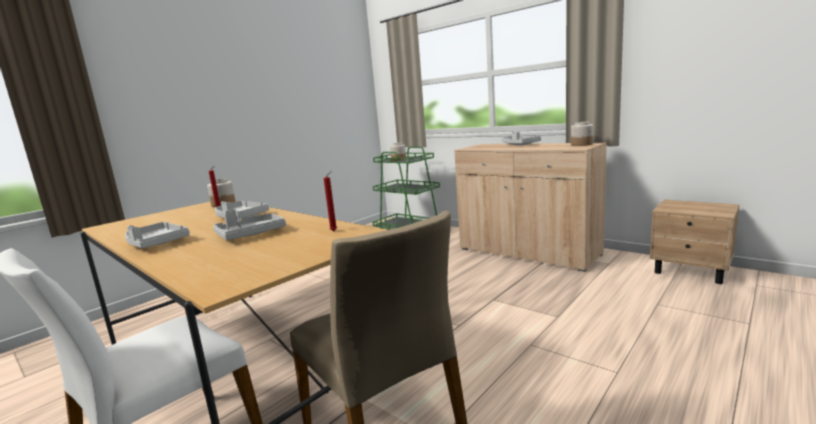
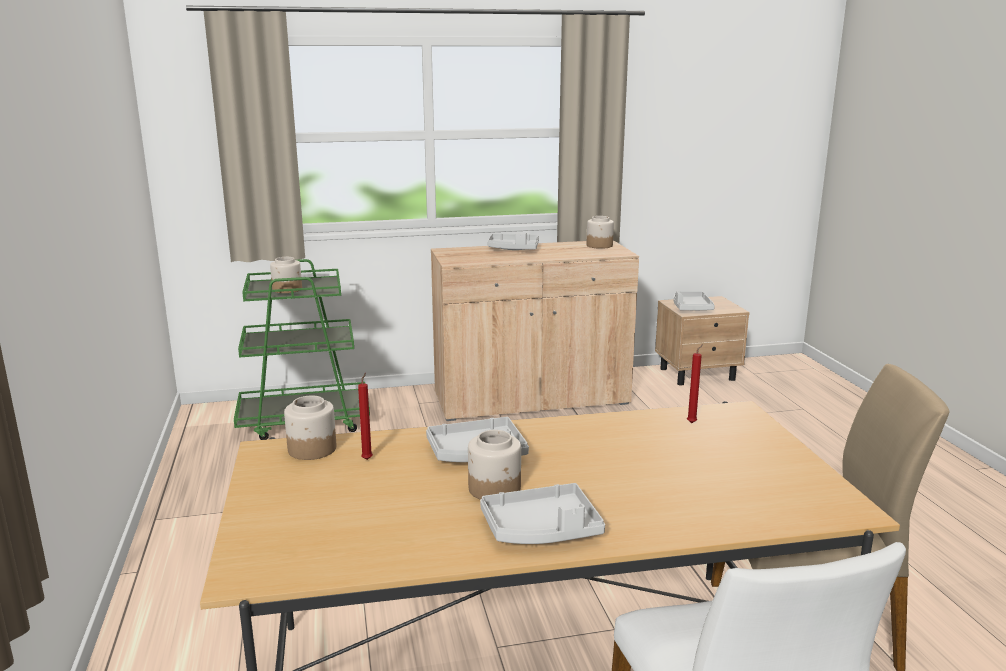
camera: 55 degrees left, 5 degrees up
(200, 228) = (495, 489): none -> jar
(250, 234) = (617, 463): grey tray -> grey tray (691, 308)

